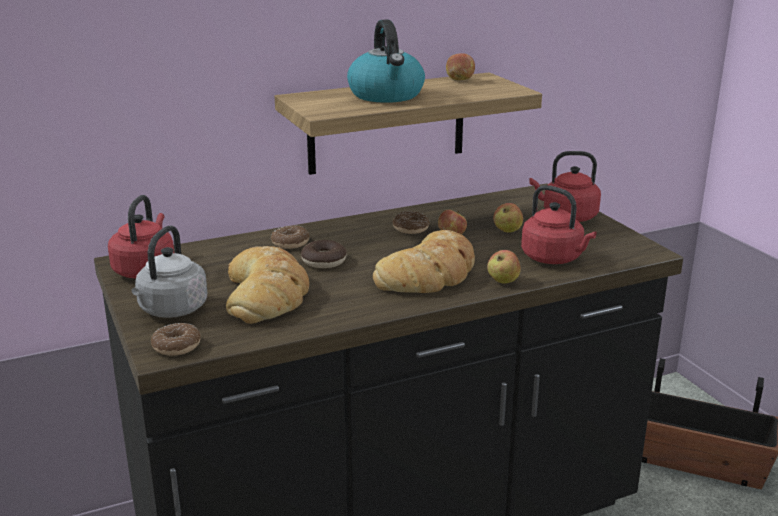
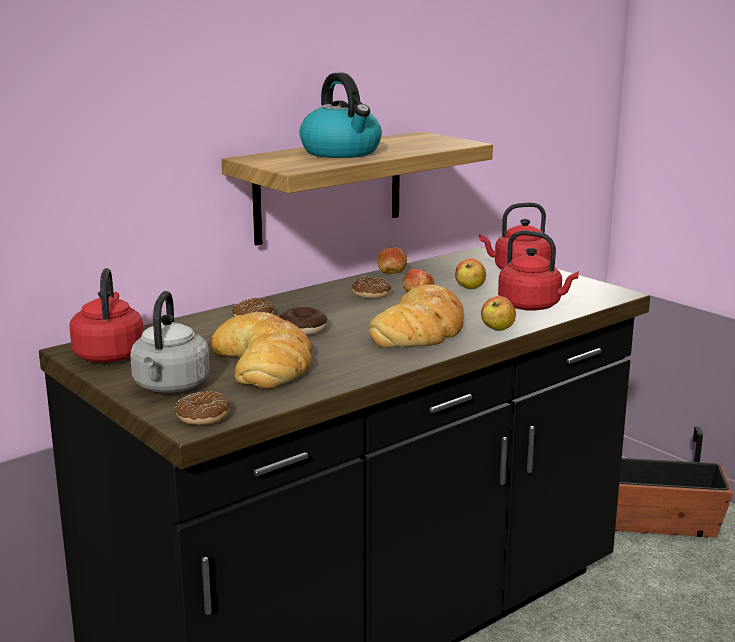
camera: 15 degrees left, 5 degrees down
(460, 80) = (401, 138): apple -> apple (392, 274)

